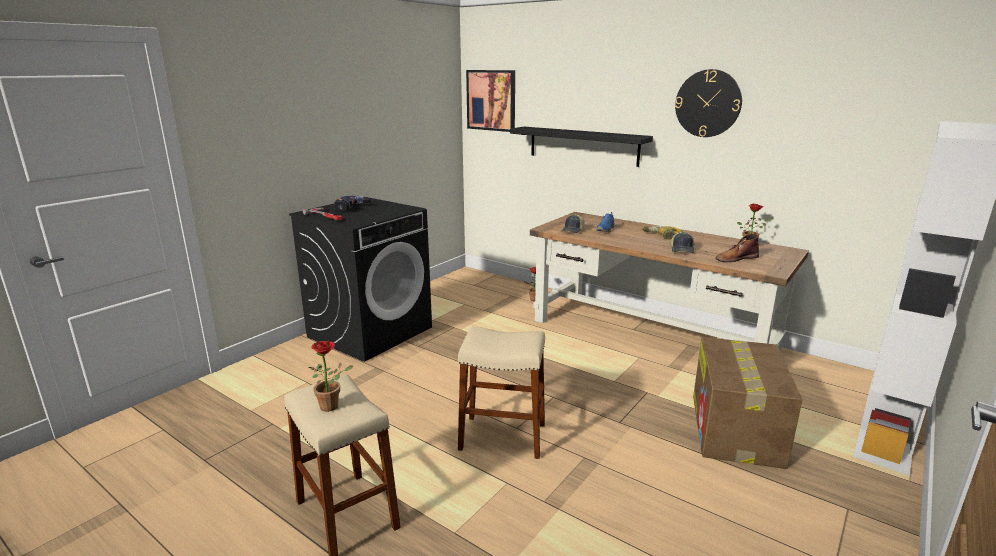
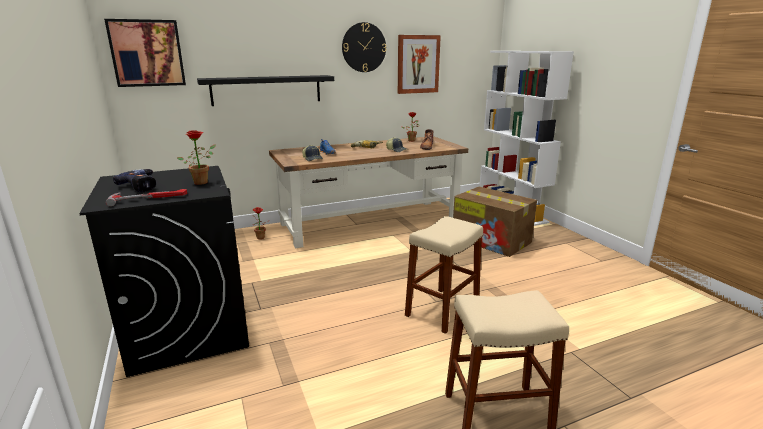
camera: 60 degrees left, 0 degrees up
(333, 406) = (516, 309): potted plant -> potted plant (203, 182)
(797, 133) = (418, 64): none -> picture

